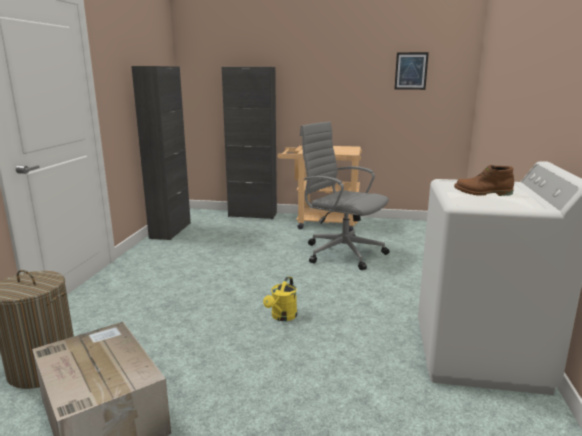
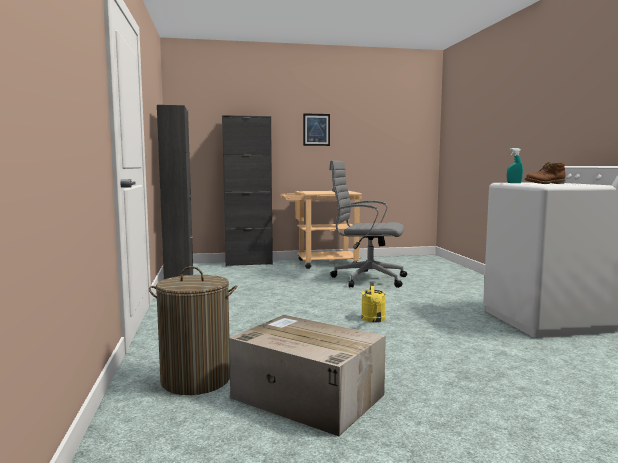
camera: 20 degrees left, 10 degrees down
(411, 71) = (388, 124): picture -> picture (316, 129)
(450, 186) = (514, 183): none -> turquoise spray bottle

